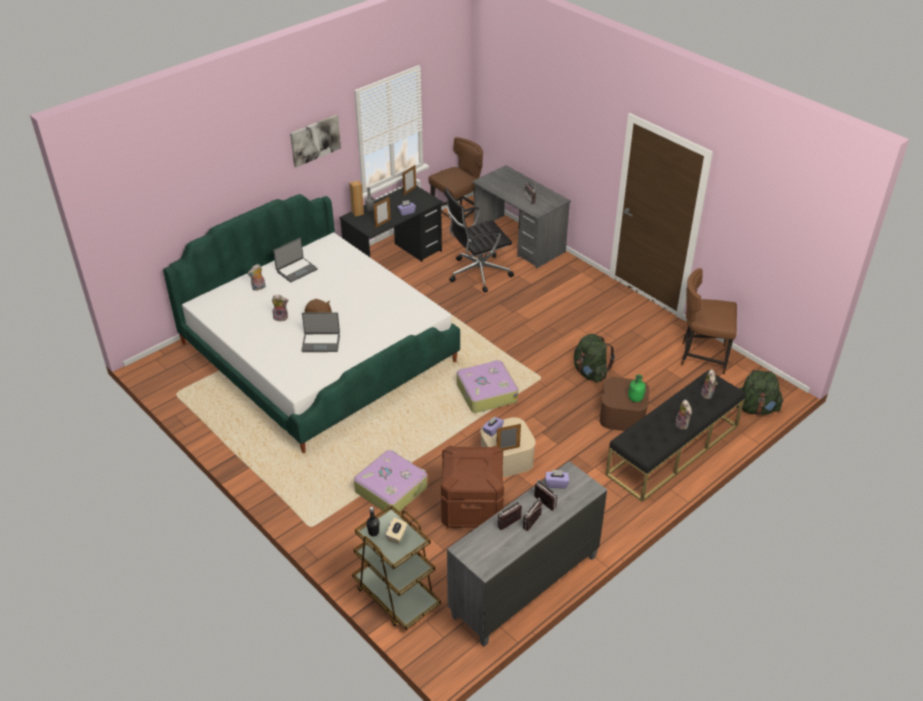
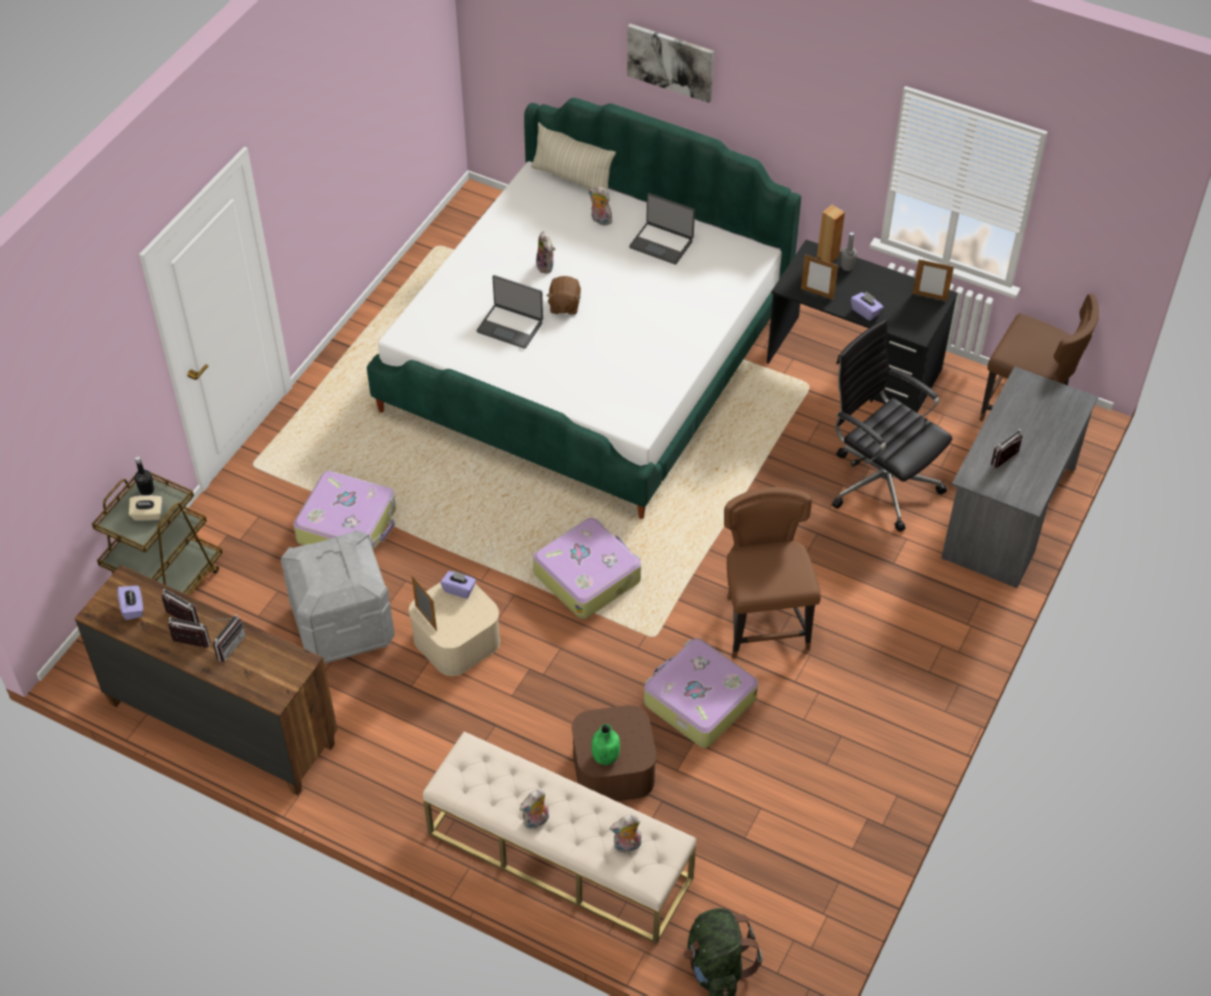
camera: 70 degrees right, 10 degrees up
(214, 290) = (572, 178): none -> beige pillow
(315, 140) = (812, 108): picture -> picture (670, 62)
(321, 342) = (510, 326): laptop -> laptop turned 45 degrees counterclockwise
(471, 508) = (342, 625): brown storage box -> grey storage box
(524, 586) = (221, 722): grey dresser -> brown dresser
(556, 483) = (271, 652): purple tissue box -> purple tissue box (133, 608)
(590, 372) = (698, 701): green backpack -> suitcase
(673, 450) = (559, 855): black bench -> beige bench
(702, 356) = (821, 859): brown chair -> brown chair (764, 622)

